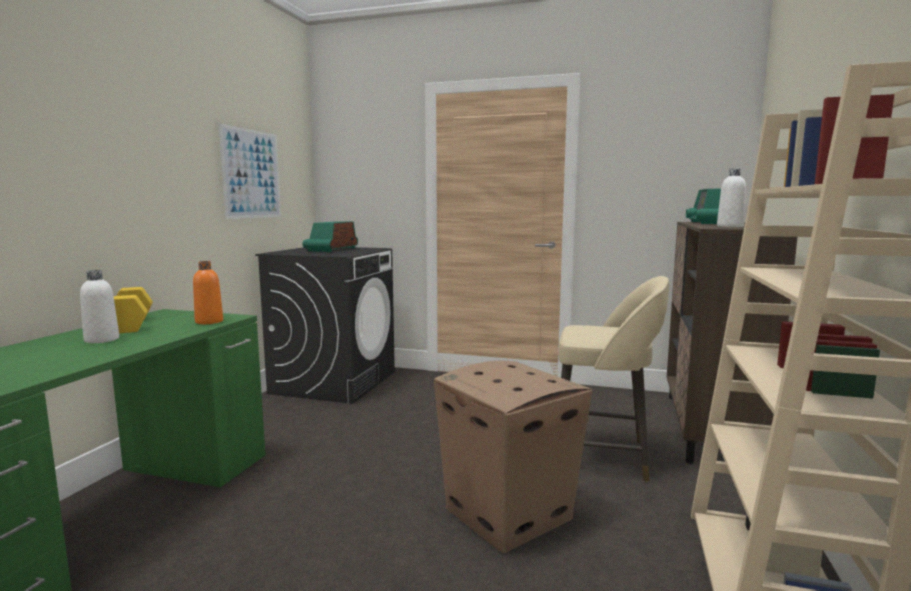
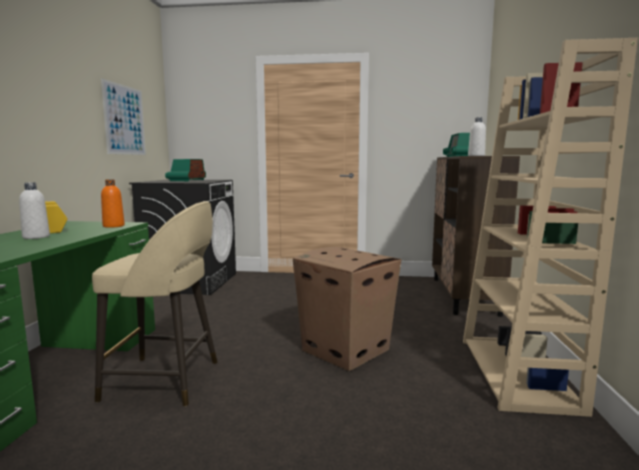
camera: 10 degrees left, 0 degrees up
(603, 456) = (399, 314): beige stool -> beige stool (165, 380)

